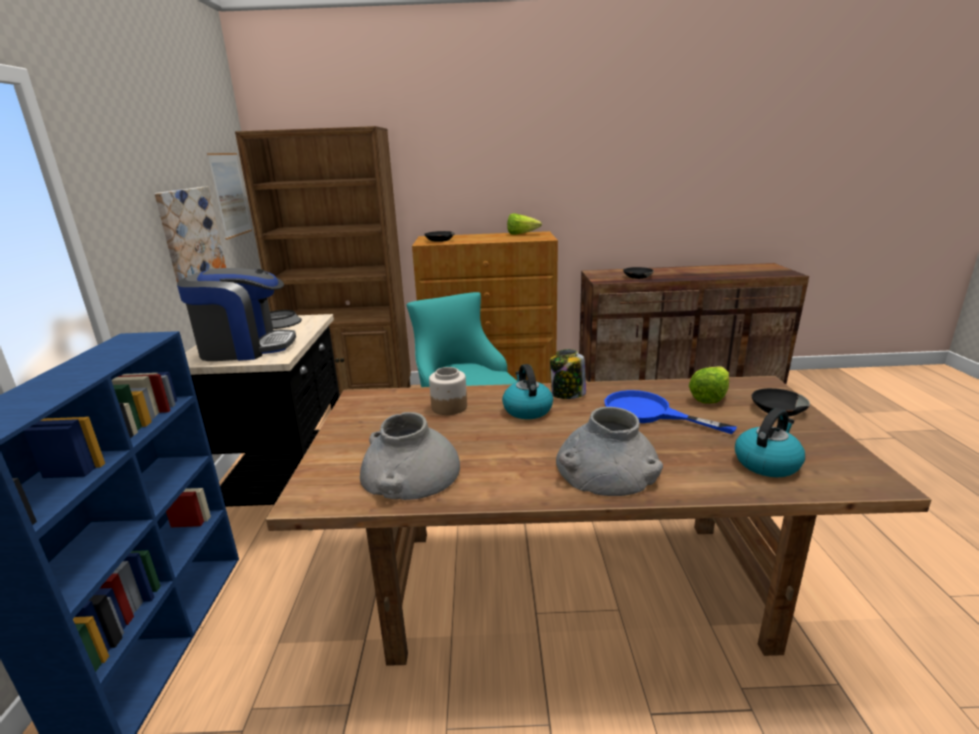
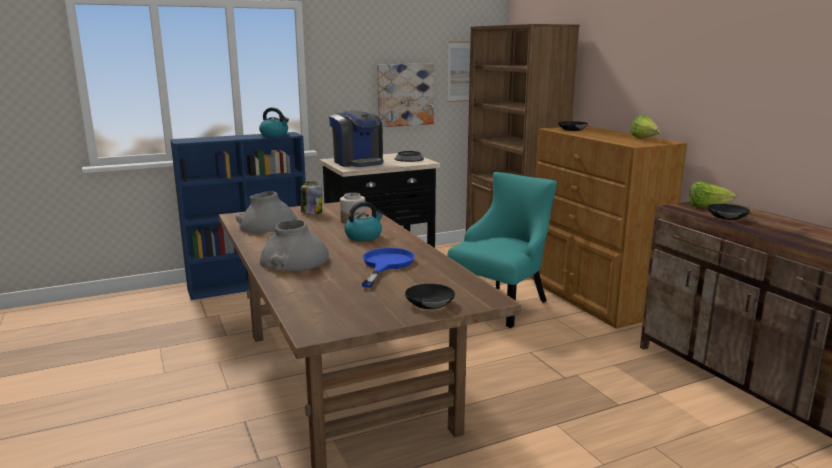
camera: 65 degrees right, 5 degrees down
(567, 394) = (399, 242): jar -> jar (311, 213)
(709, 397) = (435, 281): lettuce -> lettuce (706, 207)
(767, 463) = (324, 299): kettle -> kettle (274, 135)

